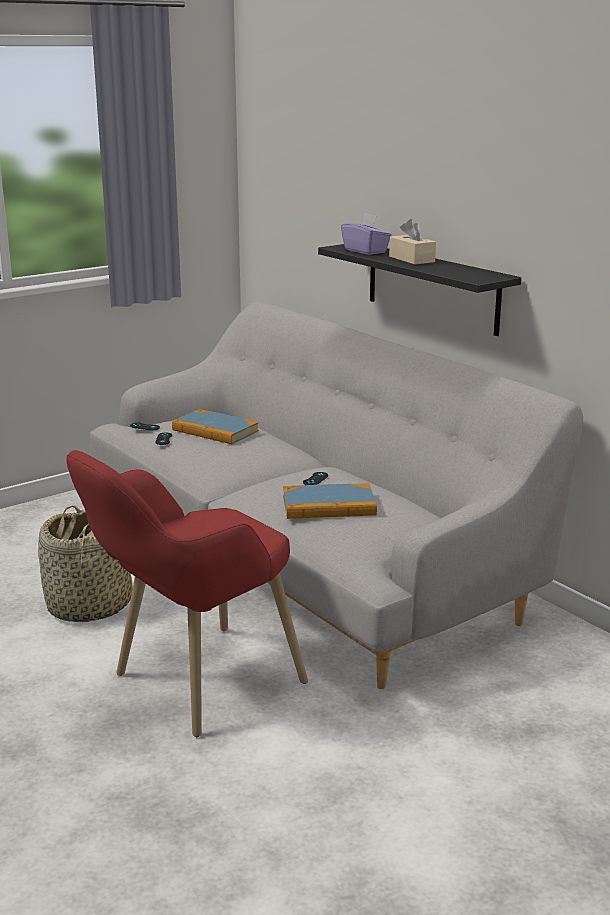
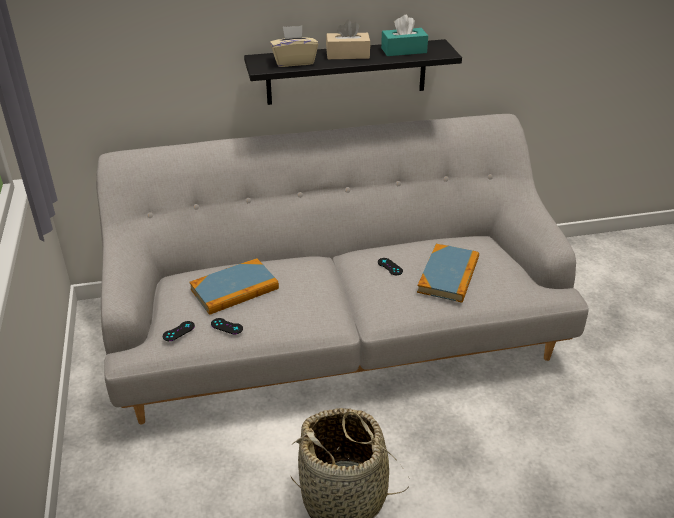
camera: 65 degrees left, 15 degrees up
(190, 688) = (514, 460): red armchair -> none
(366, 251) = (294, 62): purple tissue box -> beige tissue box
(456, 269) = (404, 50): none -> turquoise tissue box

